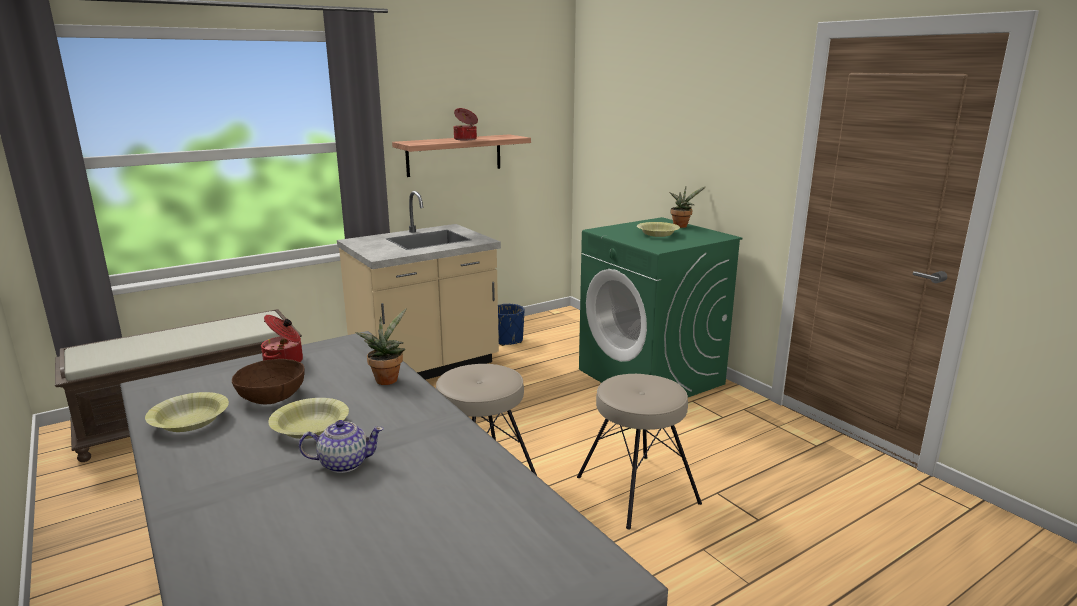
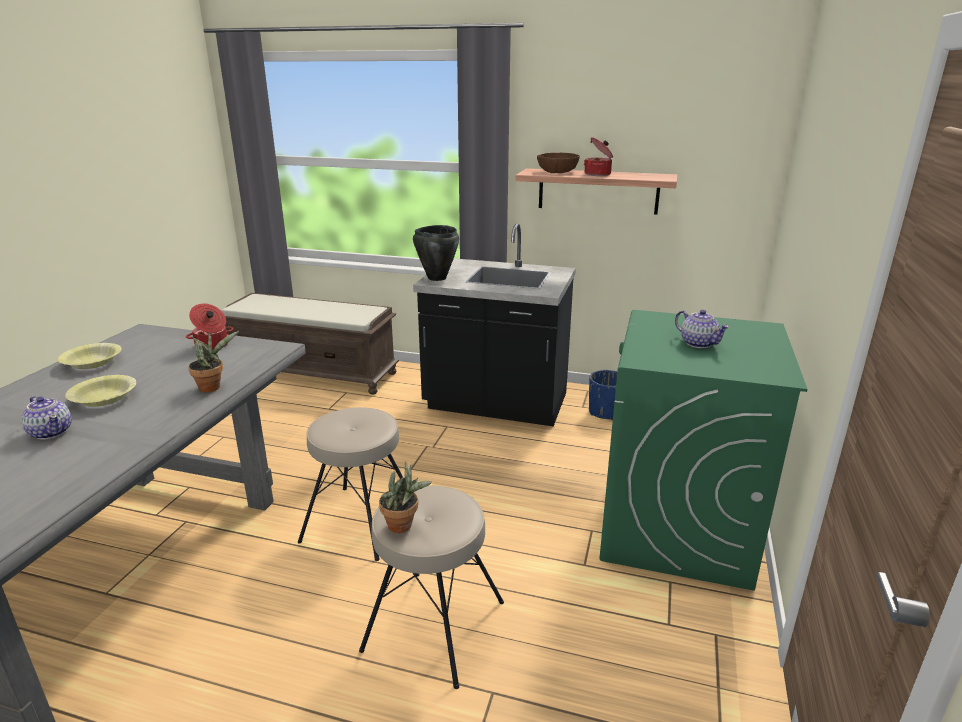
camera: 50 degrees right, 5 degrees up
(271, 396) = (149, 366): brown bowl -> brown bowl (557, 172)
(376, 253) = (436, 278): none -> black cooking pot
(425, 367) = (496, 404): beige counter -> black counter
(657, 234) = (698, 343): yellow bowl -> teapot
(681, 226) = (768, 343): potted plant -> potted plant (403, 526)

